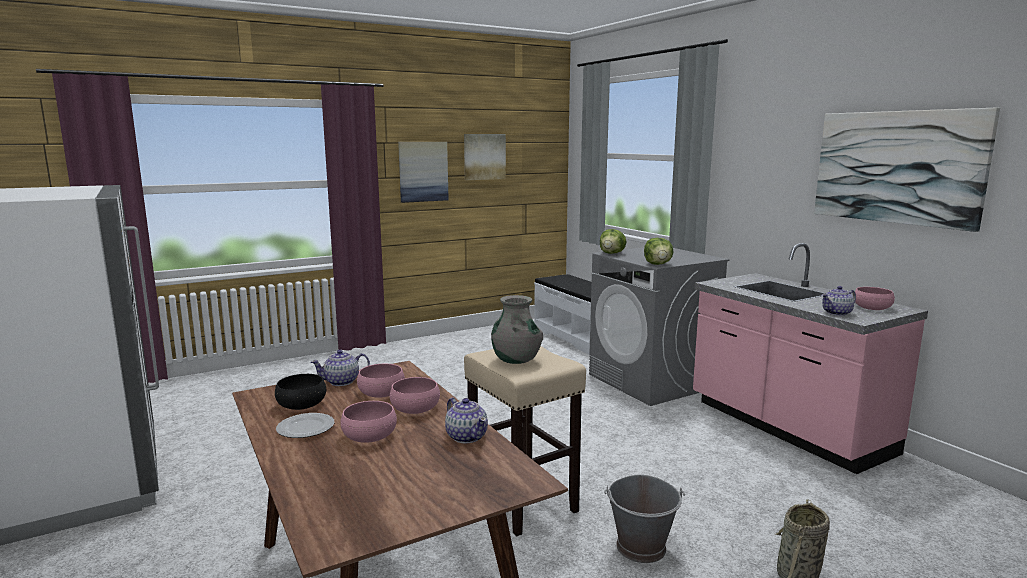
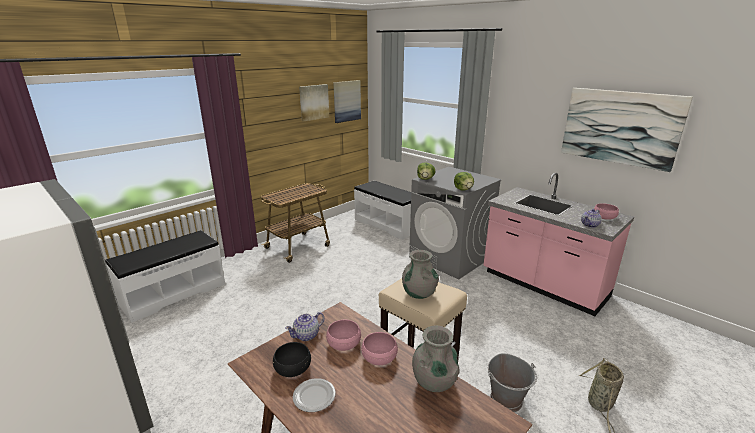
camera: 15 degrees left, 10 degrees up
(258, 379) = (173, 293): none -> white bench
(369, 435) = (366, 395): pink bowl -> none
(423, 171) = (272, 118): picture -> picture (346, 101)
(440, 349) = (298, 246): none -> cart
(466, 436) = (434, 382): teapot -> grey vase

